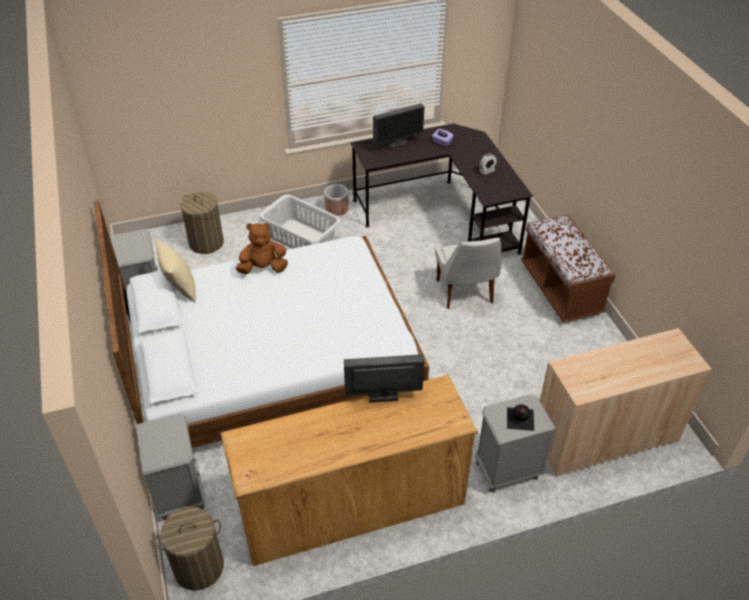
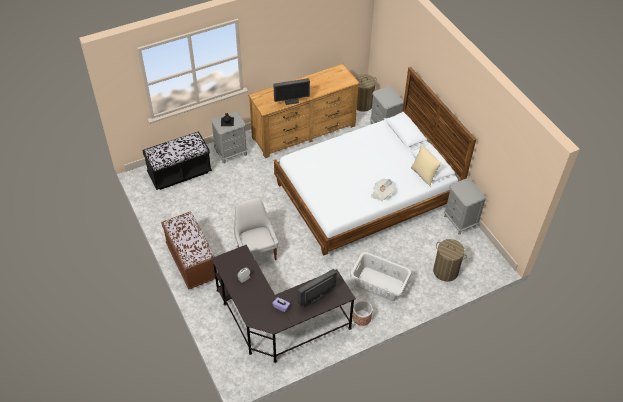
camera: 170 degrees right, 5 degrees up
(263, 268) = (381, 194): brown plush toy -> newspaper
(604, 437) = (179, 173): beige cabinet -> black bench

